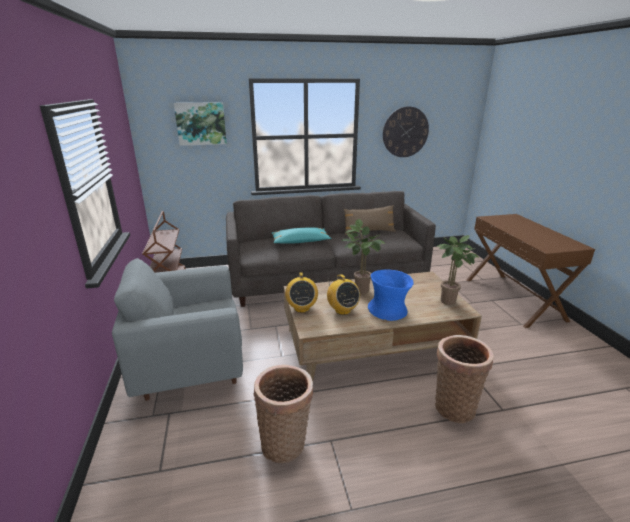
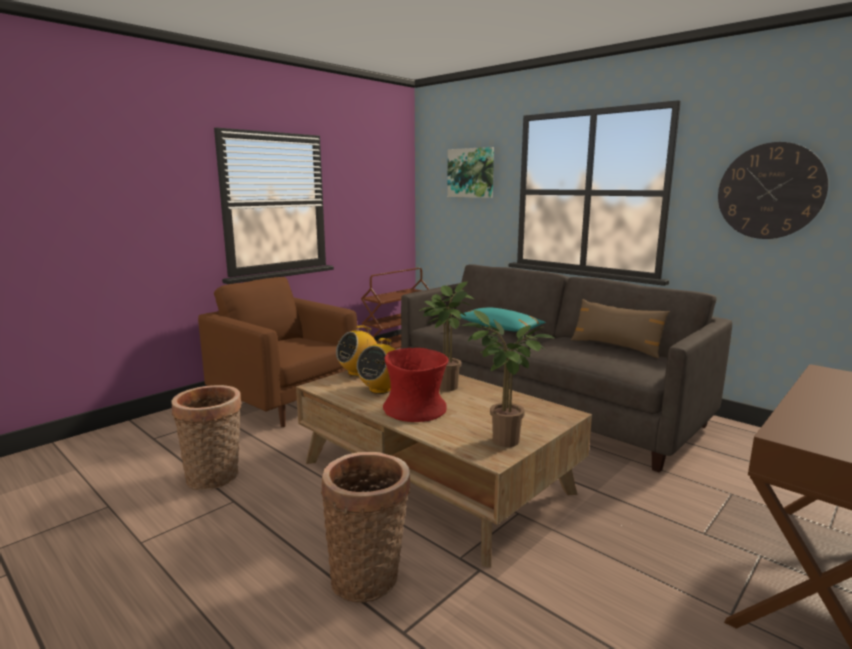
camera: 55 degrees right, 10 degrees down
(191, 368) = (286, 403): grey armchair -> brown armchair
(388, 310) = (415, 411): blue vase -> red vase

